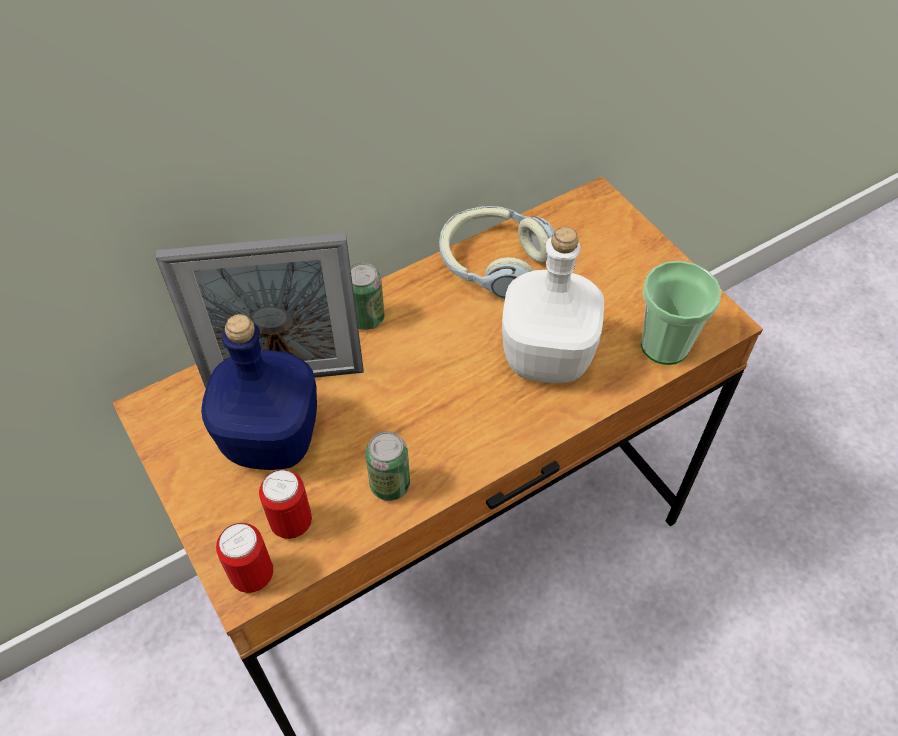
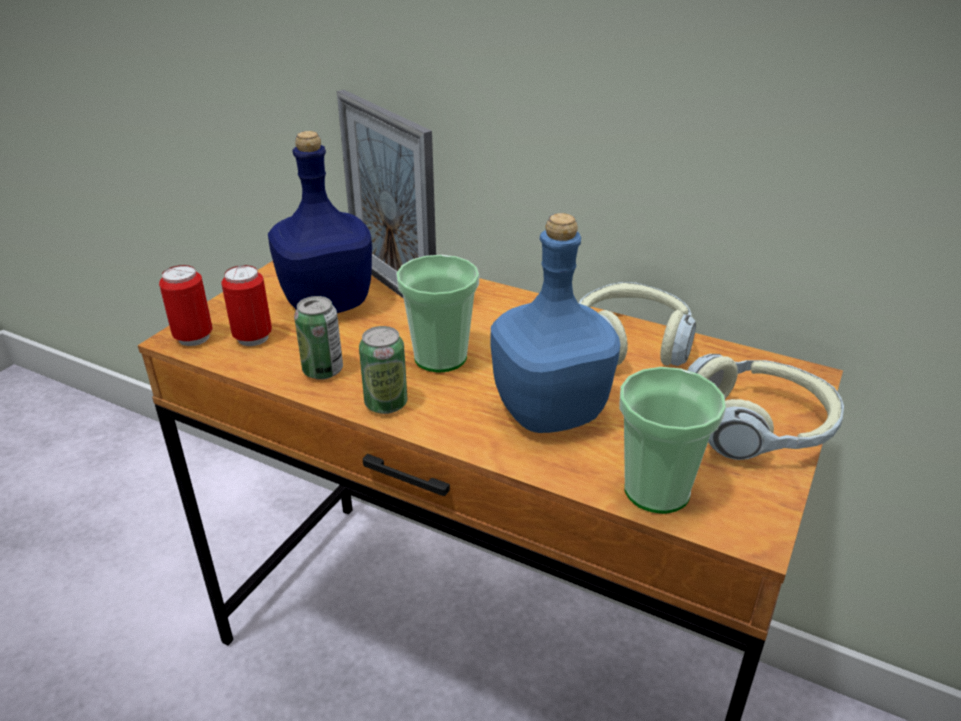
camera: 60 degrees right, 20 degrees down
(367, 318) = (490, 301): can -> can (386, 404)
(429, 392) = (440, 357): none -> cup
(547, 359) = (547, 412): white bottle -> blue bottle
(634, 256) = (759, 427): none -> headphones

